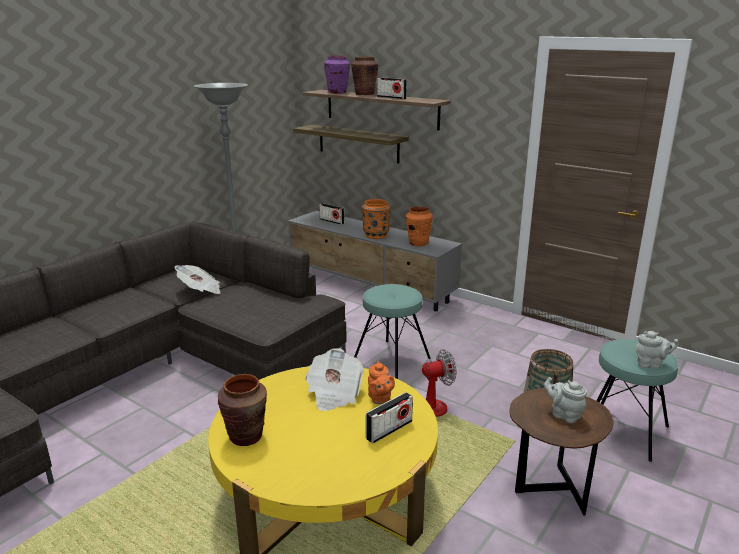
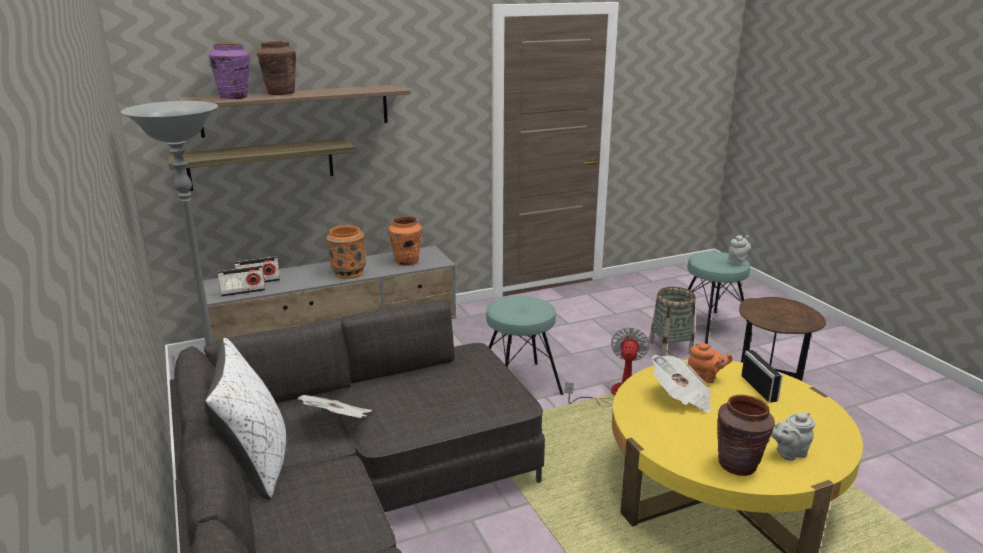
camera: 60 degrees left, 0 degrees up
(147, 285) = (256, 464): none -> white pillow
(391, 97) = (333, 91): radio -> radio (243, 292)
(564, 415) = (782, 312): grey teapot -> grey teapot (789, 453)

